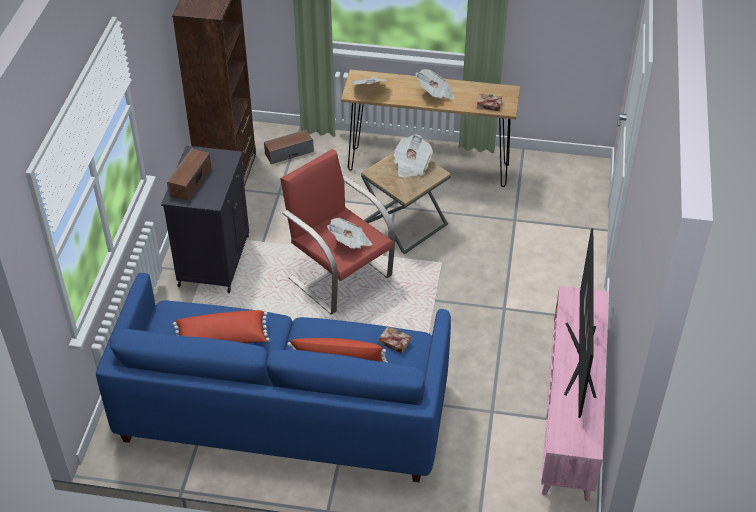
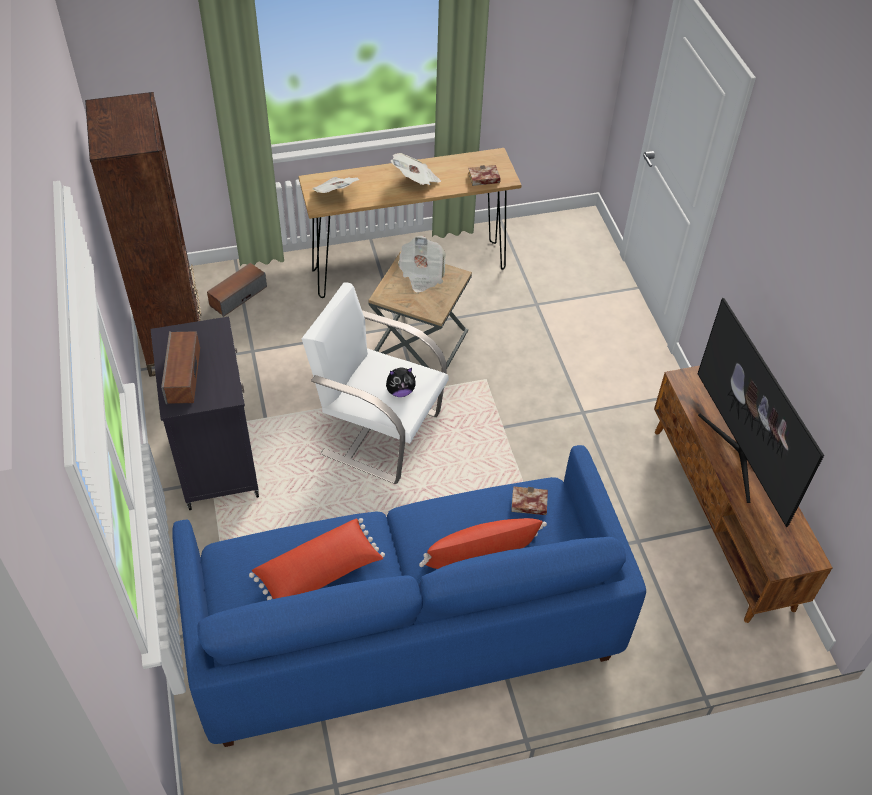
camera: 25 degrees left, 5 degrees up
(339, 276) = (379, 433): red armchair -> white armchair
(350, 242) = (400, 391): newspaper -> plush toy
(571, 416) = (722, 516): pink tv stand -> brown tv stand

